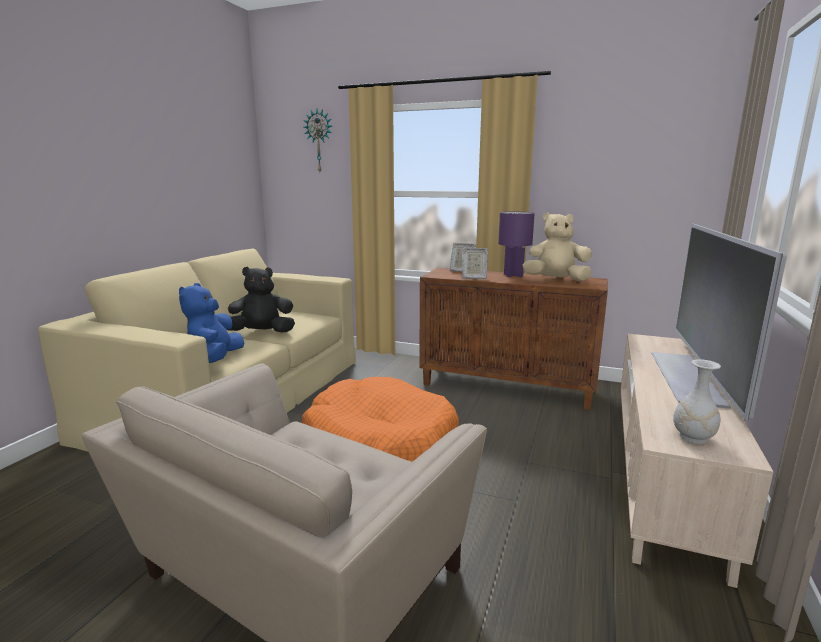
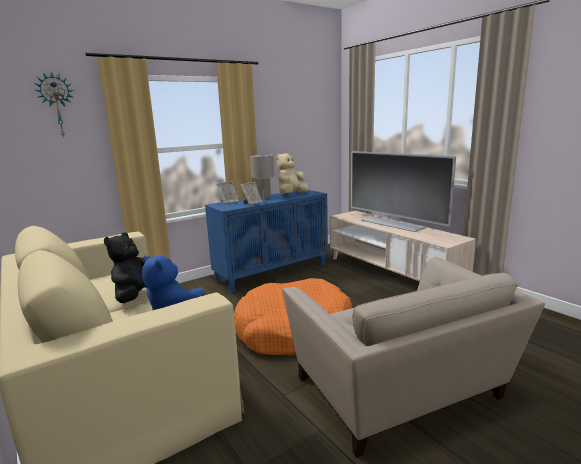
camera: 55 degrees left, 0 degrees up
(508, 387) = (272, 272): brown cabinet -> blue cabinet
(513, 275) = (264, 197): purple table lamp -> grey table lamp
(692, 437) = (445, 239): white vase -> none

